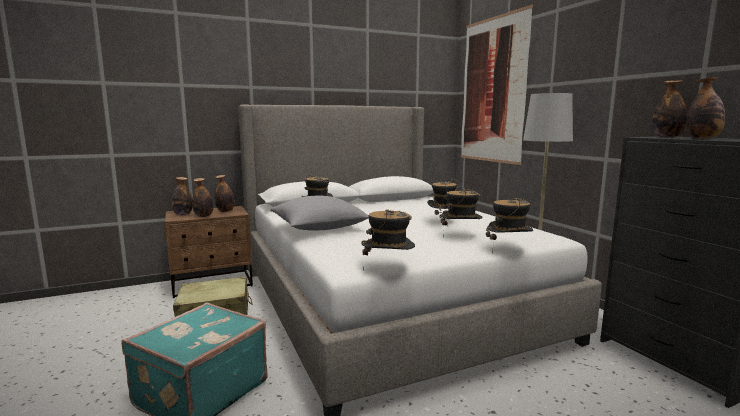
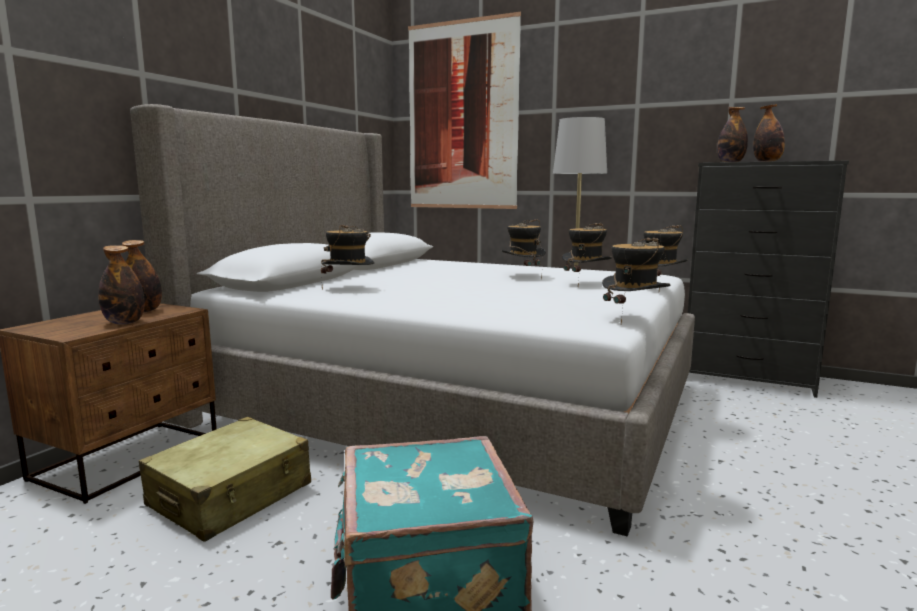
camera: 40 degrees left, 0 degrees up
(183, 214) = (64, 327): bottle -> none
(318, 227) = (414, 300): grey pillow -> none

